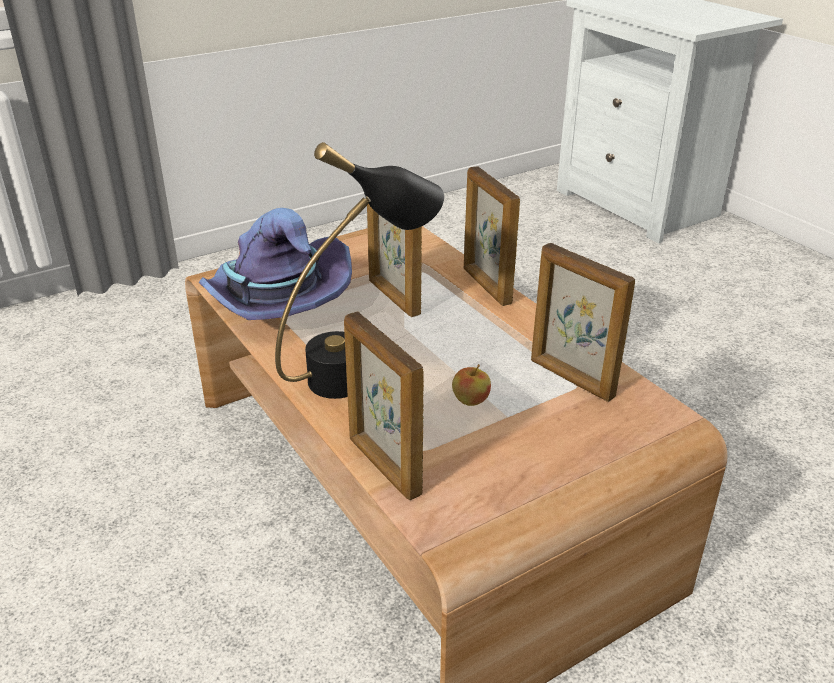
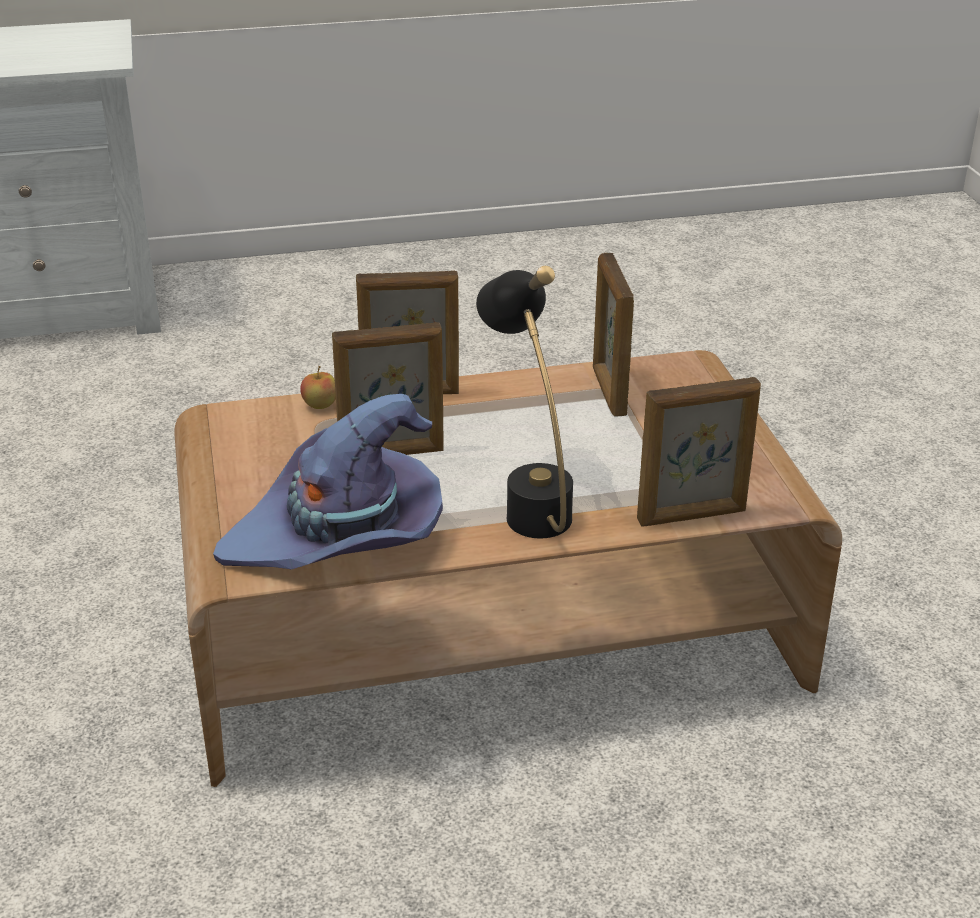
camera: 70 degrees left, 0 degrees up
(470, 401) = (615, 450): apple -> apple (320, 405)
(571, 379) = (608, 392): picture frame -> picture frame turned 105 degrees clockwise

